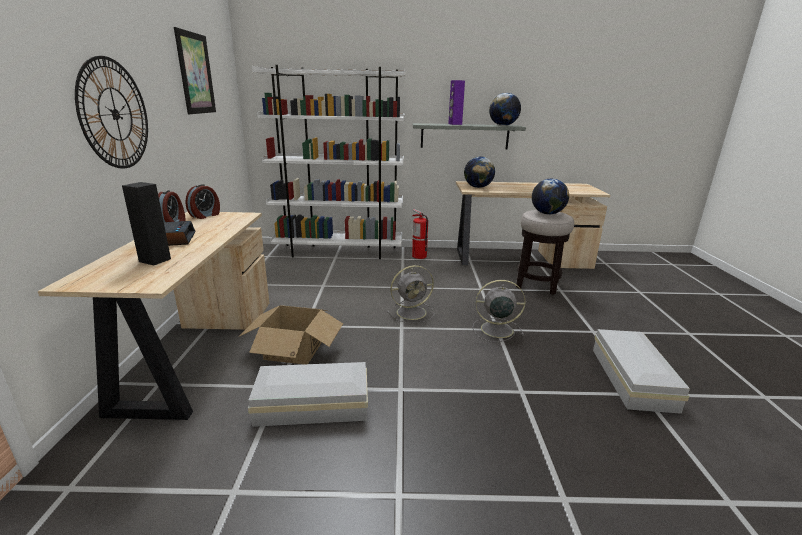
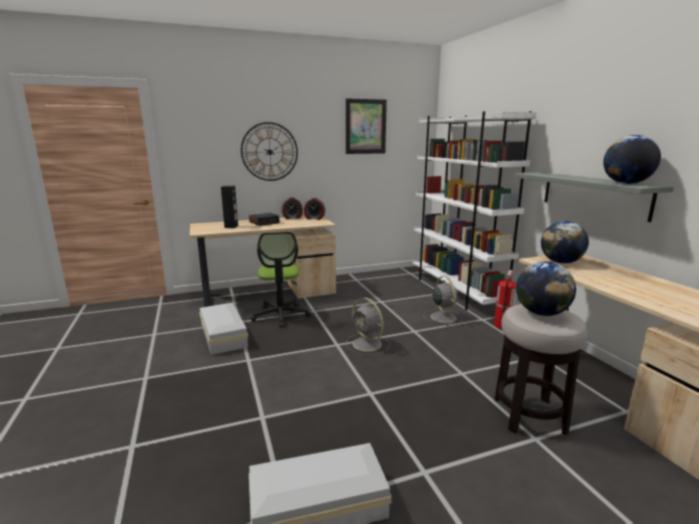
camera: 70 degrees right, 5 degrees down
(294, 349) = (281, 315): cardboard box -> office chair
(454, 124) = (571, 176): purple speaker -> none
(495, 329) = (369, 392): grey fan -> grey fan (442, 317)

